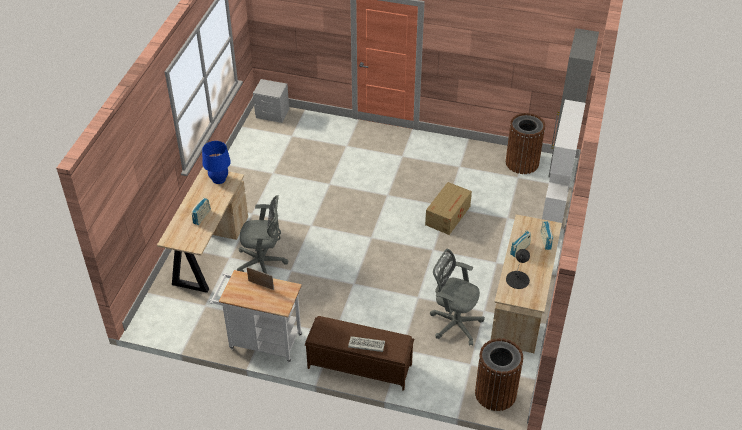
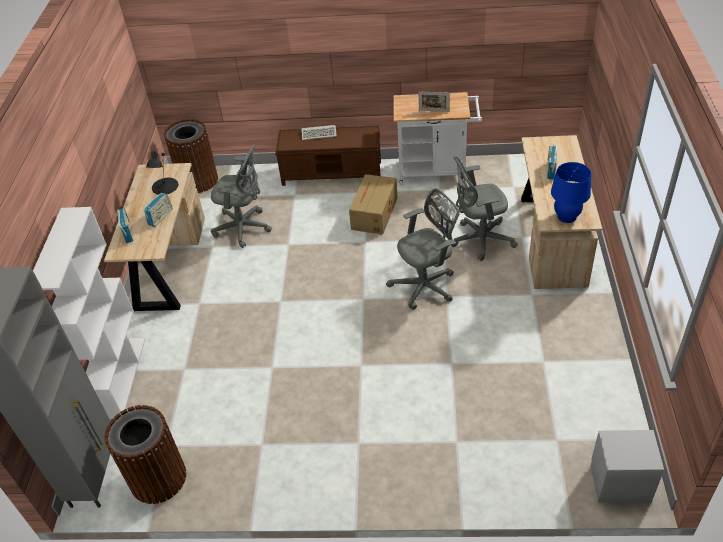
camera: 170 degrees right, 0 degrees up
(322, 236) = (426, 285): none -> grey office chair
(448, 215) = (267, 354): cardboard box -> cardboard box (374, 214)

